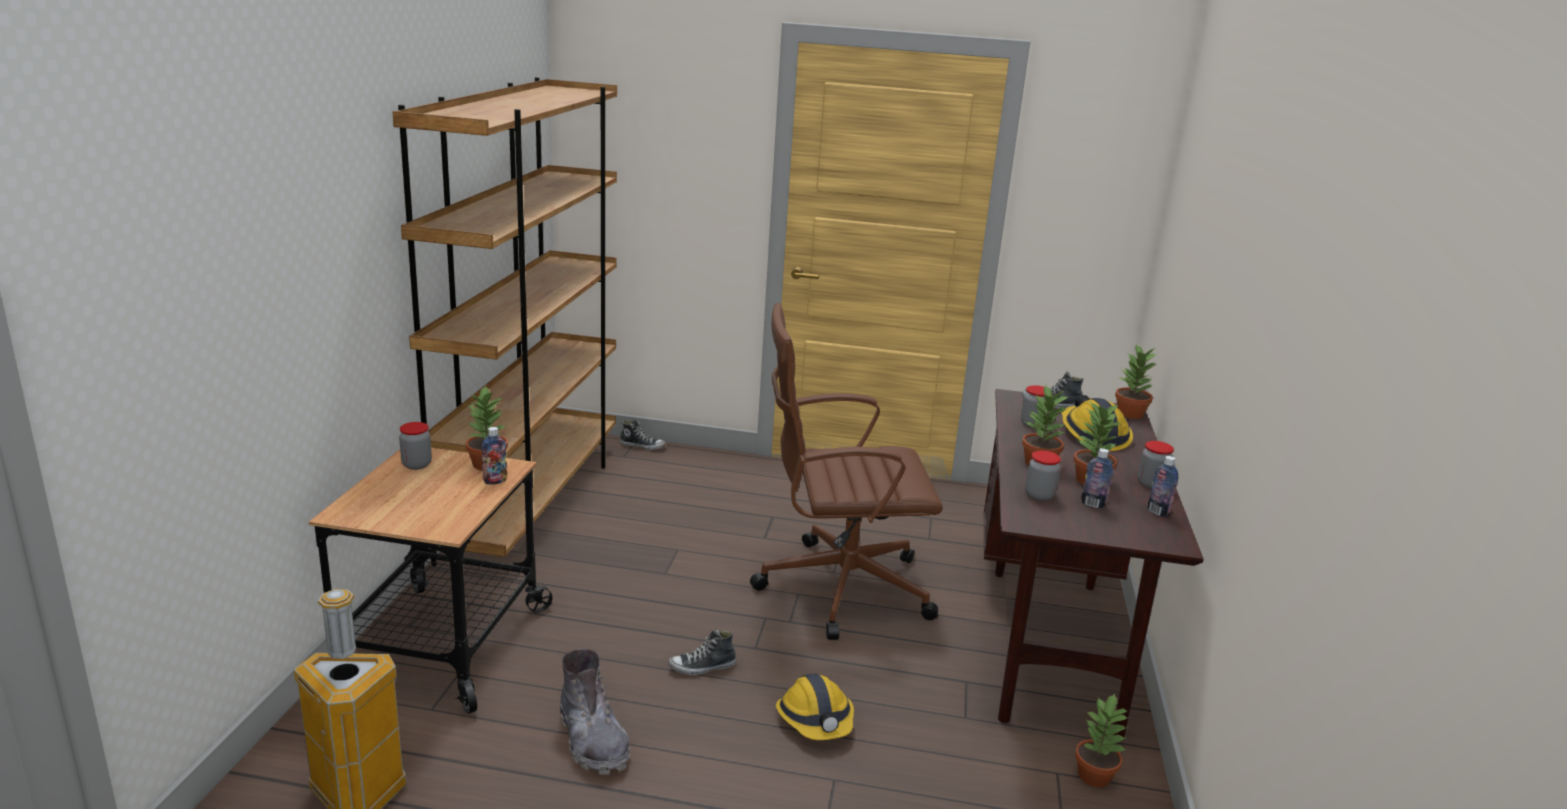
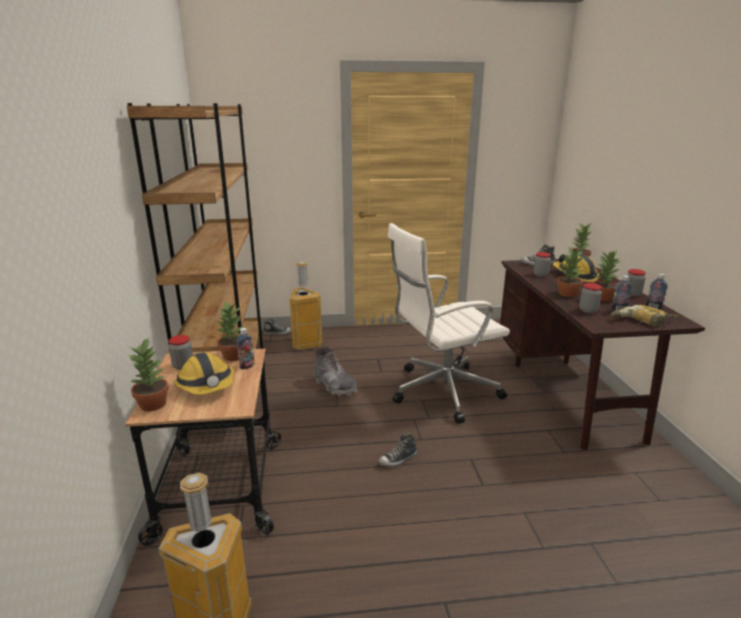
camera: 15 degrees left, 0 degrees up
(592, 740) = (362, 529): grey boot -> grey boot (334, 386)
(675, 471) = (306, 343): none -> trash can
(815, 720) = (486, 476): hard hat -> hard hat (206, 385)
(838, 587) = (441, 391): brown office chair -> white office chair
(1095, 776) = (654, 468): potted plant -> potted plant (154, 404)
(1106, 529) = (642, 321): none -> power drill

